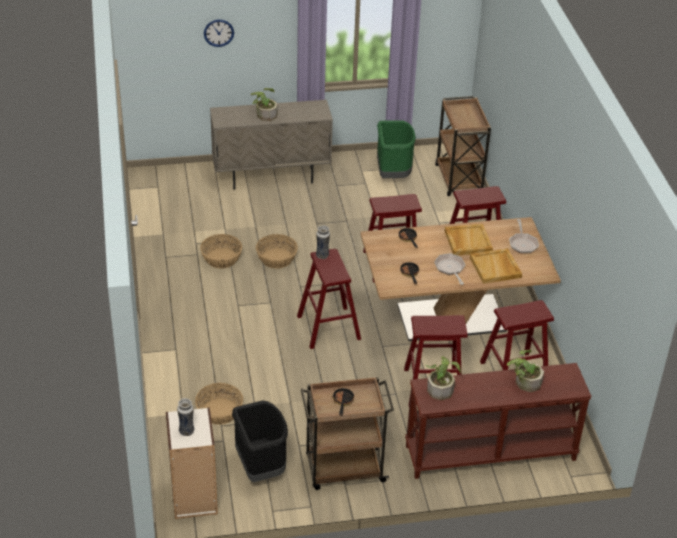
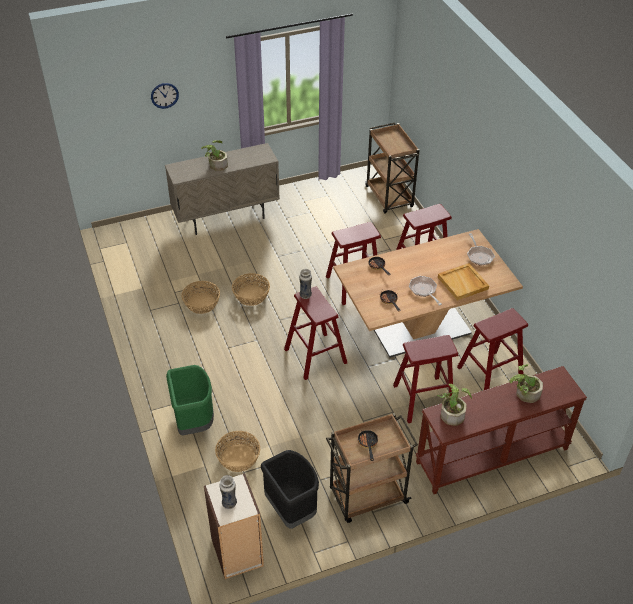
camera: 10 degrees left, 5 degrees up
(393, 174) = (332, 200): green trash can -> green trash can (194, 421)
(467, 241) = (430, 261): beige tray -> none

